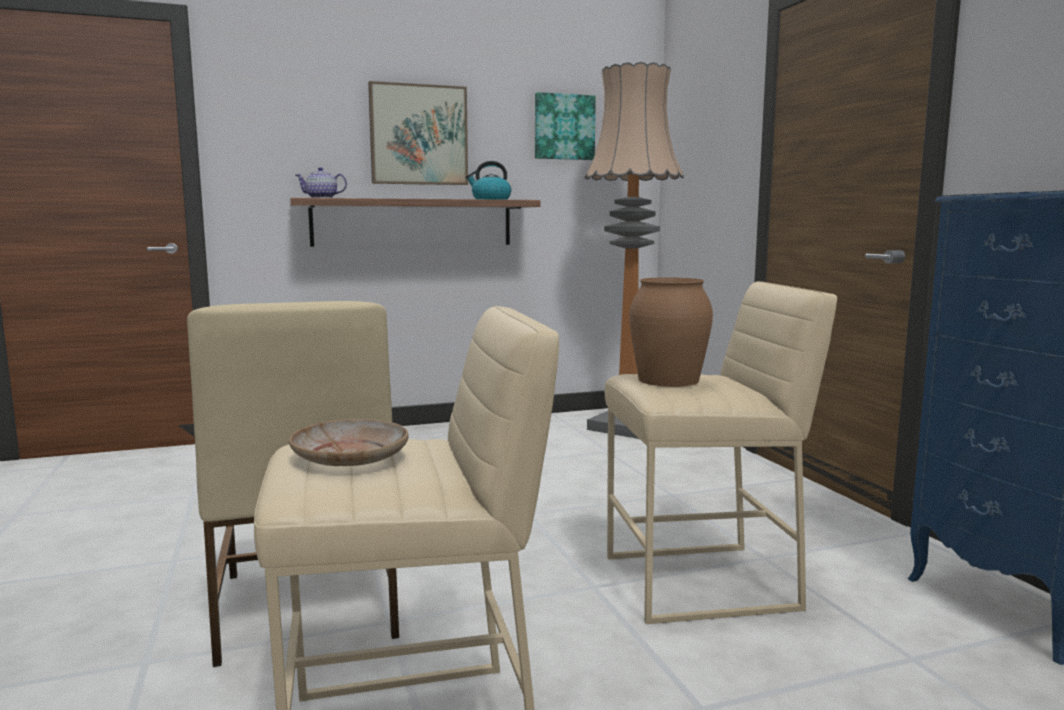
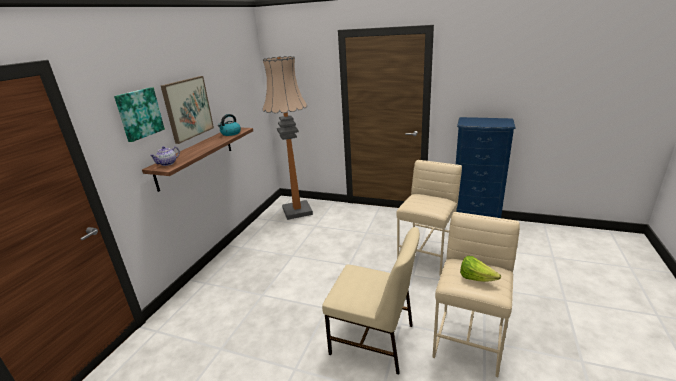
camera: 50 degrees left, 15 degrees up
(351, 457) = (476, 278): beige plate -> lettuce
(564, 127) = (236, 84): picture -> picture (139, 113)
(668, 380) = (424, 204): brown vase -> none

